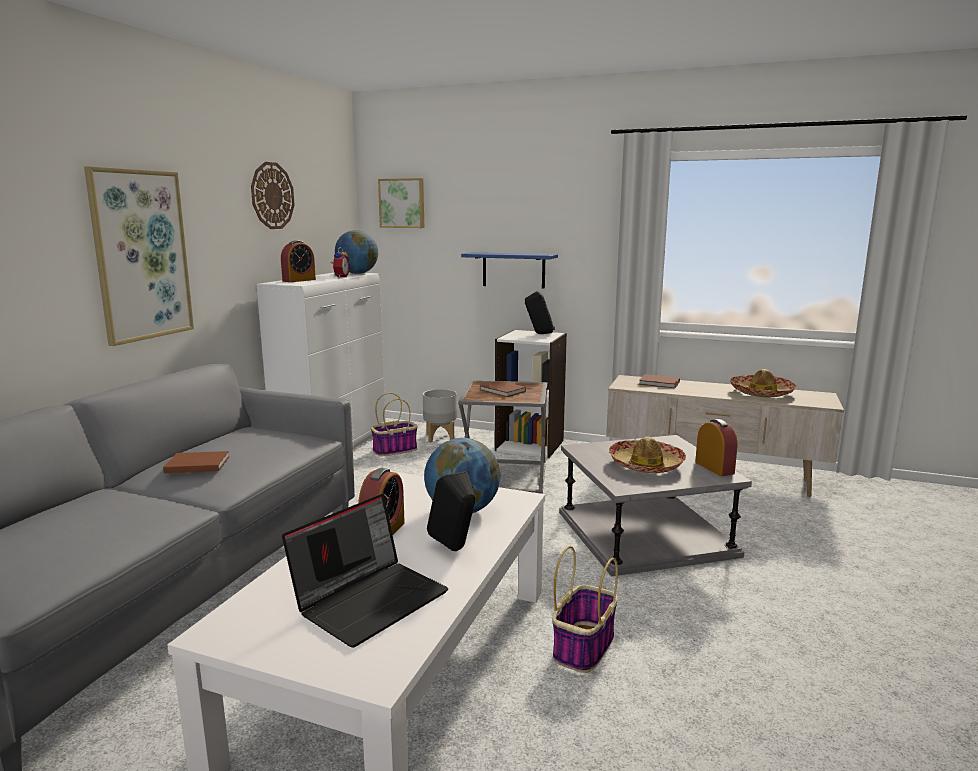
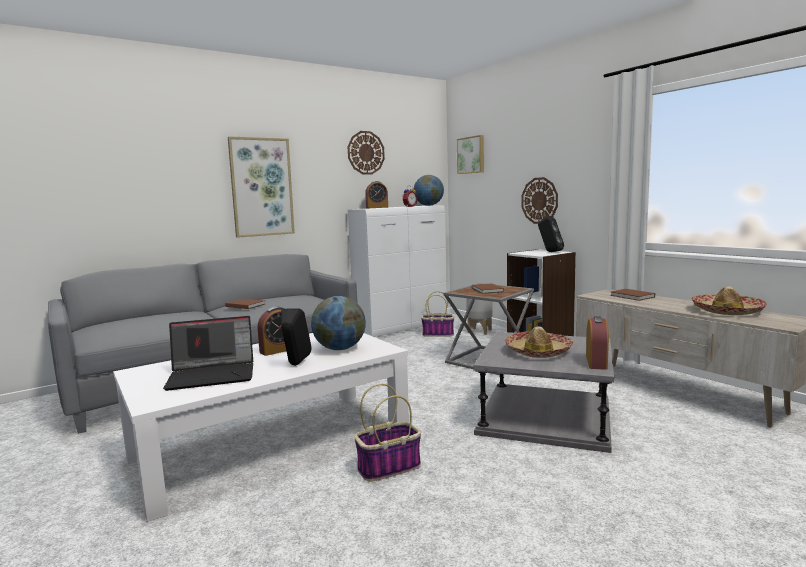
camera: 35 degrees right, 5 degrees down
(513, 270) = (539, 200): blue shelf -> wall clock

